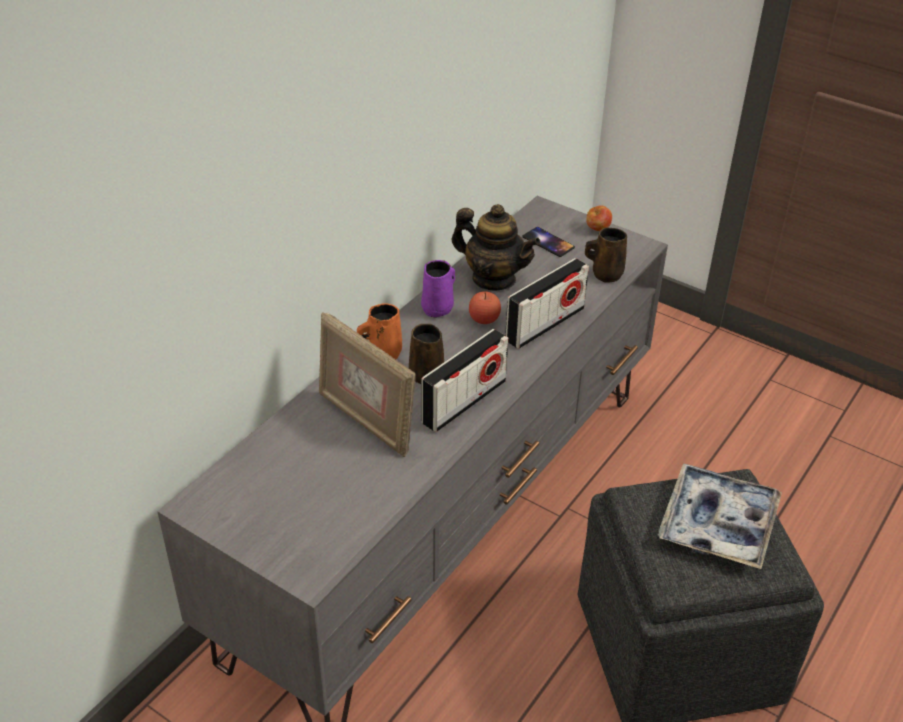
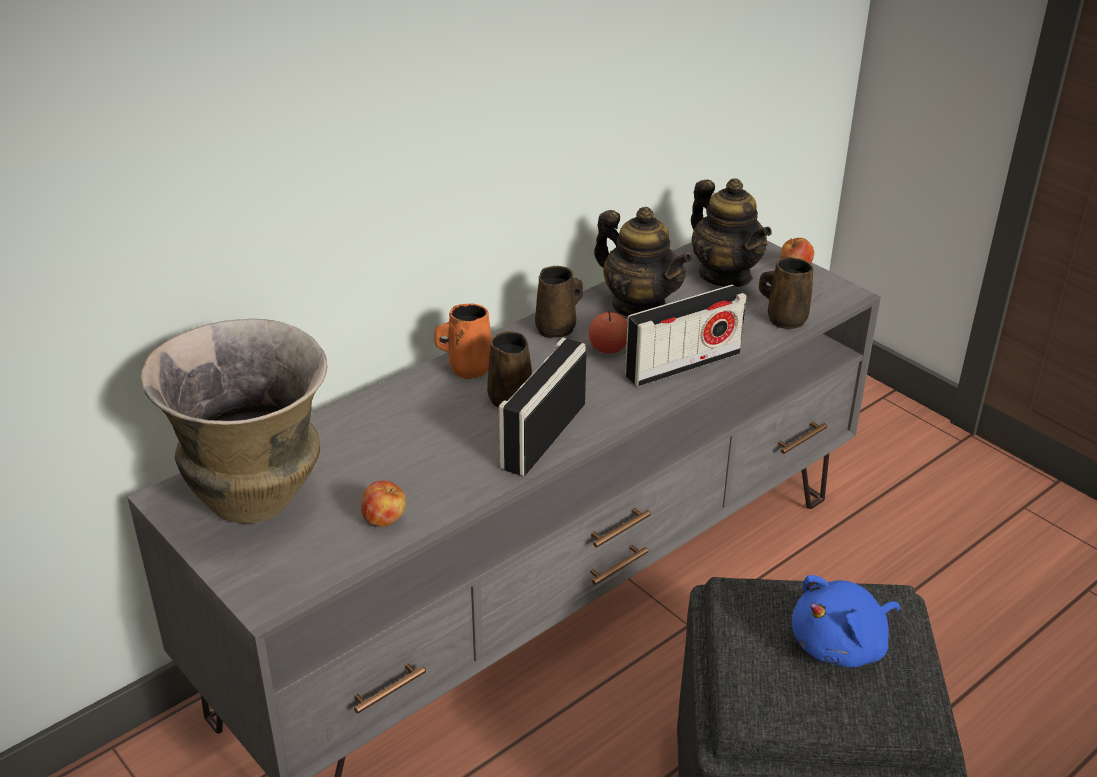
camera: 15 degrees right, 5 degrees down
(264, 493) = (257, 498): none -> vase
(365, 421) = (413, 439): picture frame -> none
(372, 493) = (385, 520): none -> apple
(438, 308) = (557, 328): purple mug -> brown mug
(464, 402) = (543, 436): radio -> radio turned 150 degrees clockwise
(548, 242) = (725, 275): phone -> teapot
(717, 524) = (841, 645): tray -> blue plush toy

